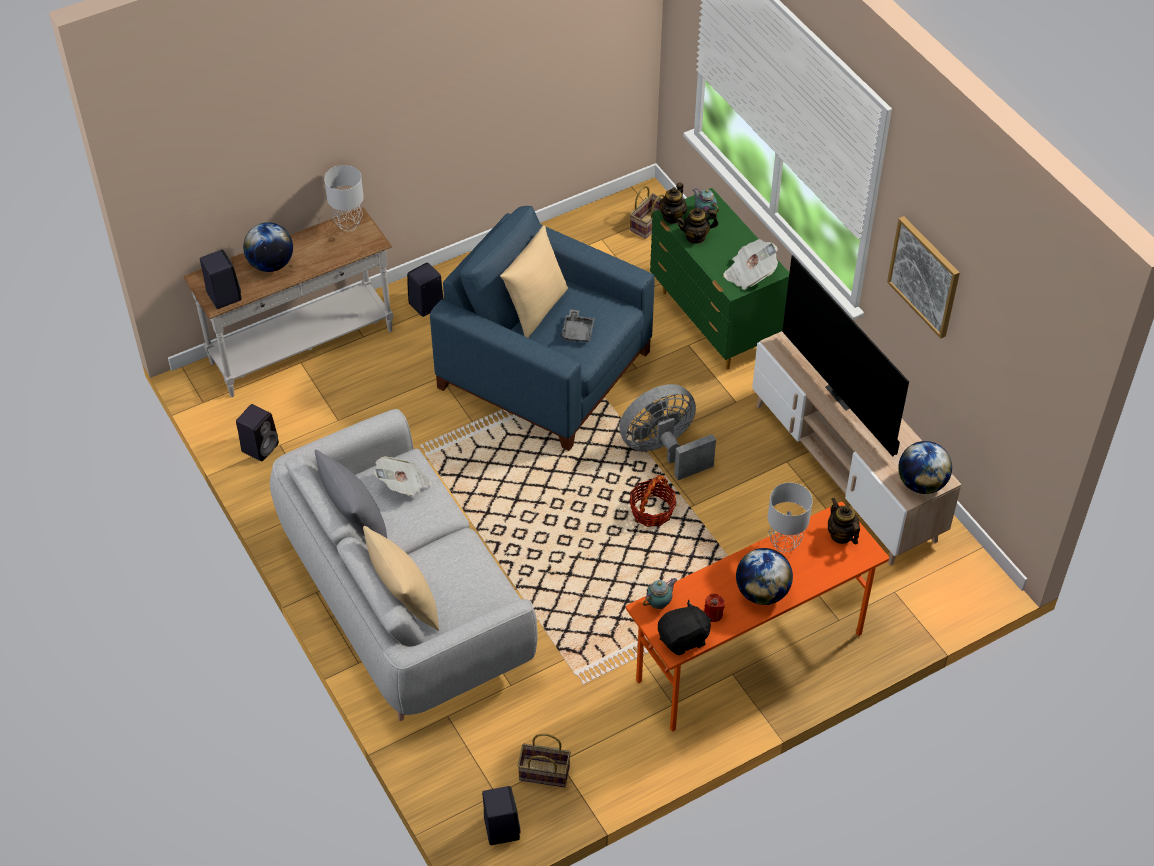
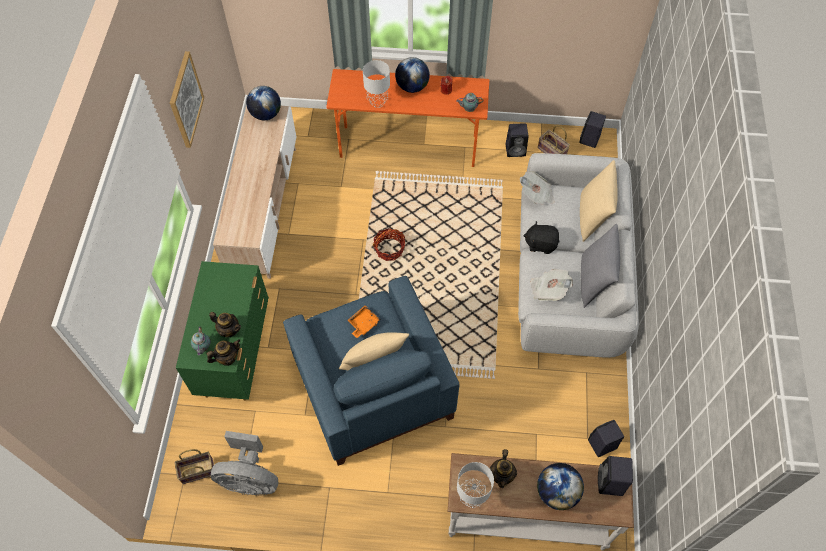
camera: 145 degrees left, 10 degrees up
(425, 305) = (413, 500): black speaker -> black speaker (516, 150)
(578, 331) = (363, 324): grey tray -> orange tray
(664, 450) = (349, 282): grey fan -> grey fan (250, 478)
(683, 639) = (471, 87): black plush toy -> black plush toy (540, 244)
(749, 274) = (226, 277): newspaper -> newspaper (536, 195)
(841, 535) = (344, 91): teapot -> teapot (502, 475)
(845, 394) = (248, 184): television -> none

